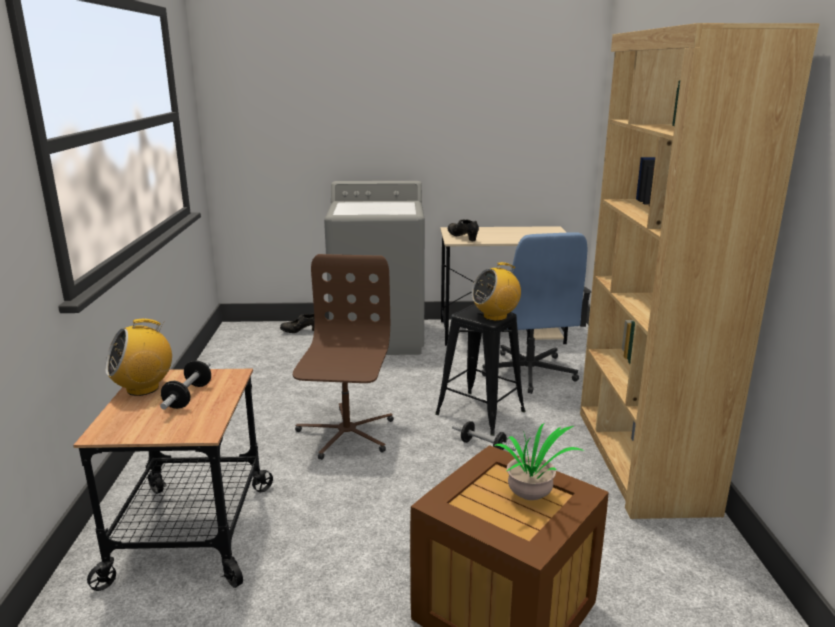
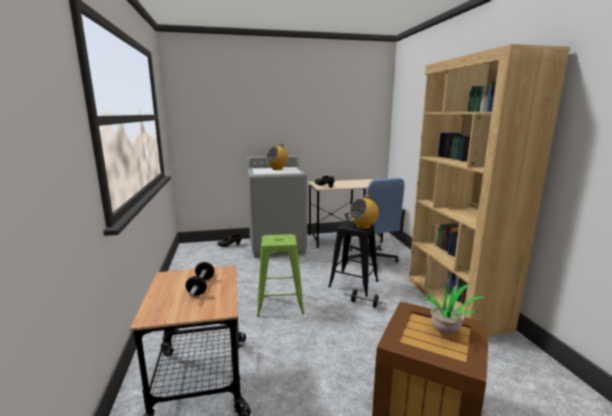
camera: 10 degrees left, 5 degrees down
(143, 388) = (166, 284): radio -> radio (277, 169)
(346, 434) = (279, 304): brown office chair -> green stool

